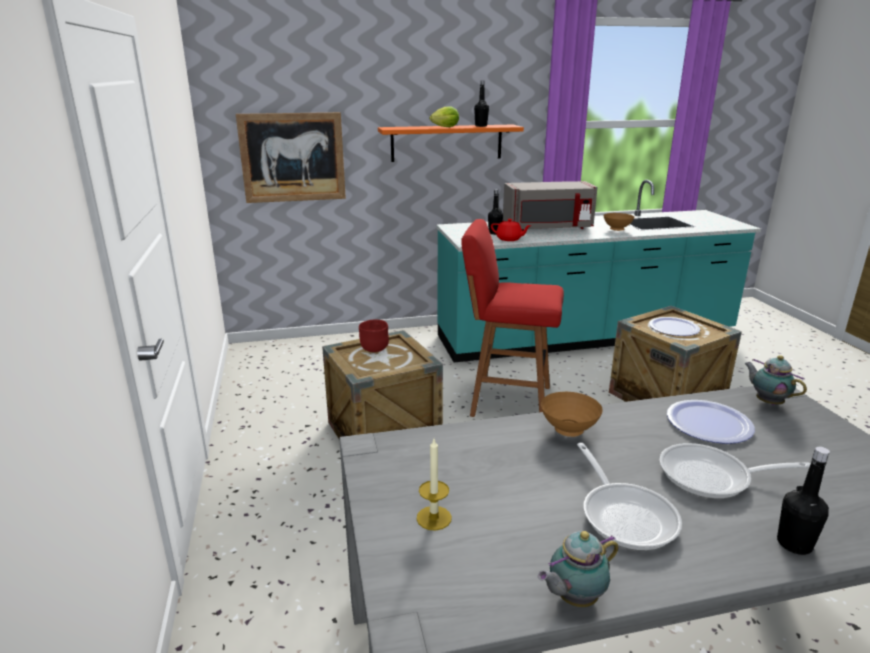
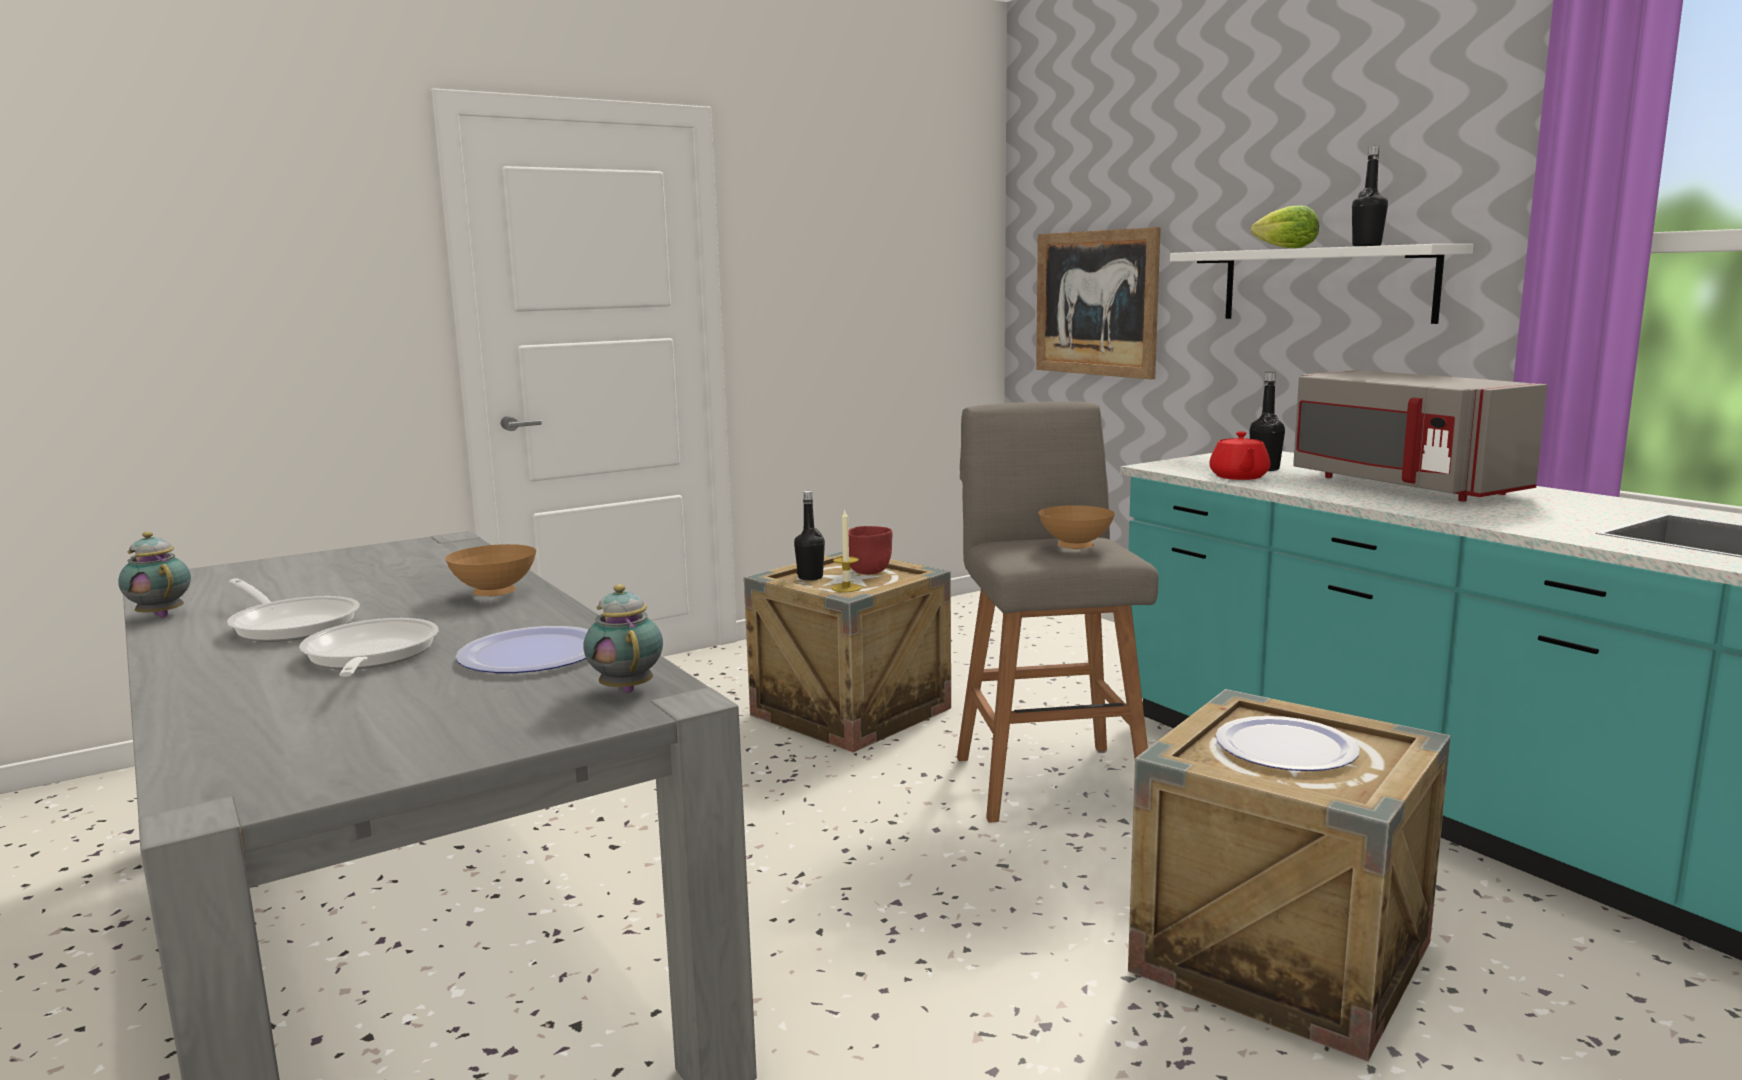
camera: 70 degrees right, 10 degrees down
(434, 518) = (310, 569): candle -> candle (846, 588)
(446, 143) = (1325, 285): orange shelf -> white shelf
(507, 400) = (1048, 778): red stool -> grey stool
(617, 230) = (1530, 519): brown bowl -> brown bowl (1074, 548)
(625, 515) = (292, 624): frying pan -> frying pan turned 105 degrees counterclockwise
(767, 402) = (626, 688): teapot -> teapot turned 60 degrees counterclockwise
(794, 544) = (198, 693): black bottle -> black bottle (810, 577)

